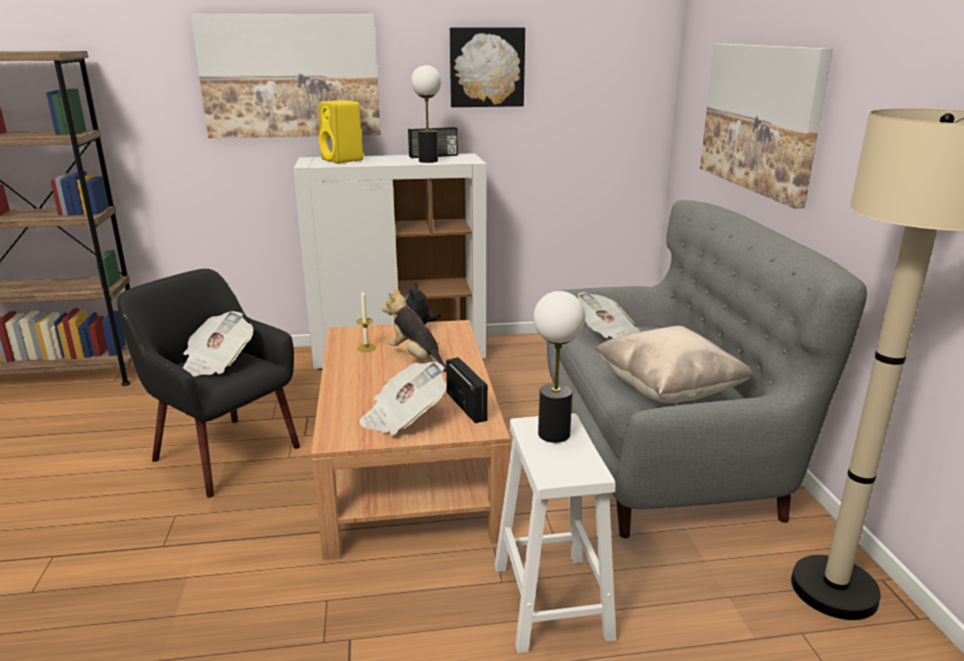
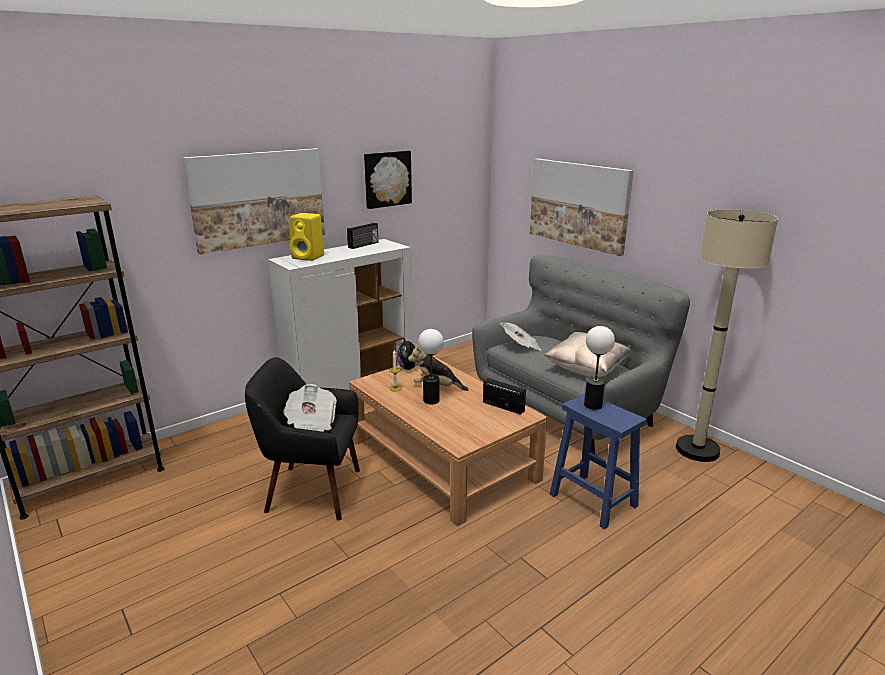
camera: 30 degrees left, 0 degrees up
(403, 418) = (479, 423): newspaper -> none
(428, 161) = (370, 250): table lamp -> table lamp (431, 400)
(552, 602) = (594, 501): white stool -> blue stool

